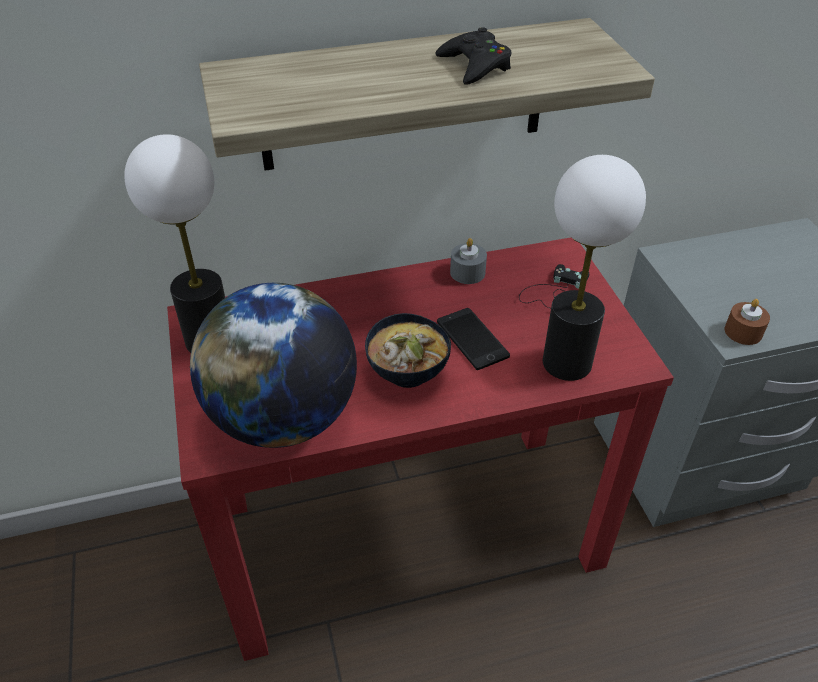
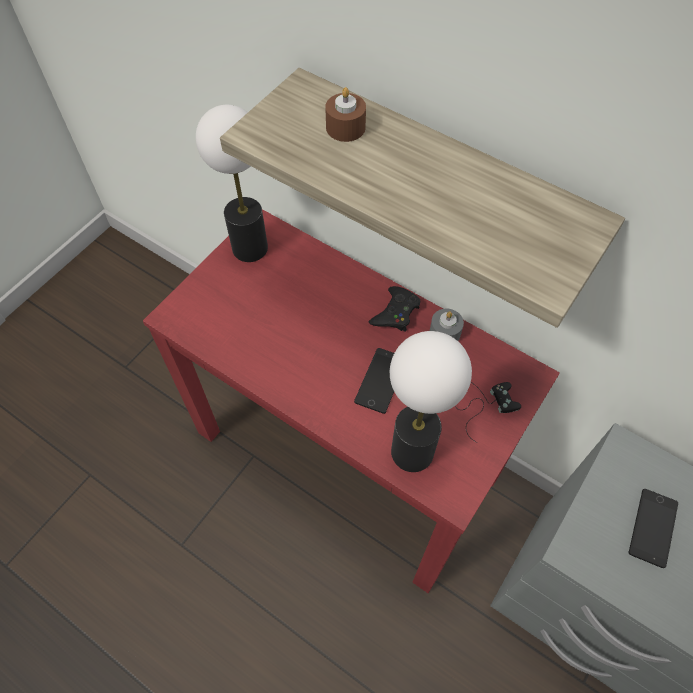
camera: 50 degrees right, 15 degrees up
(283, 418) = (224, 331): globe -> none
(407, 374) = (315, 366): bowl -> none
(475, 65) = (451, 198): black game controller -> black game controller (395, 313)
(743, 332) = (588, 556): brown candle -> brown candle (345, 127)
(745, 284) = (653, 527): none -> phone

